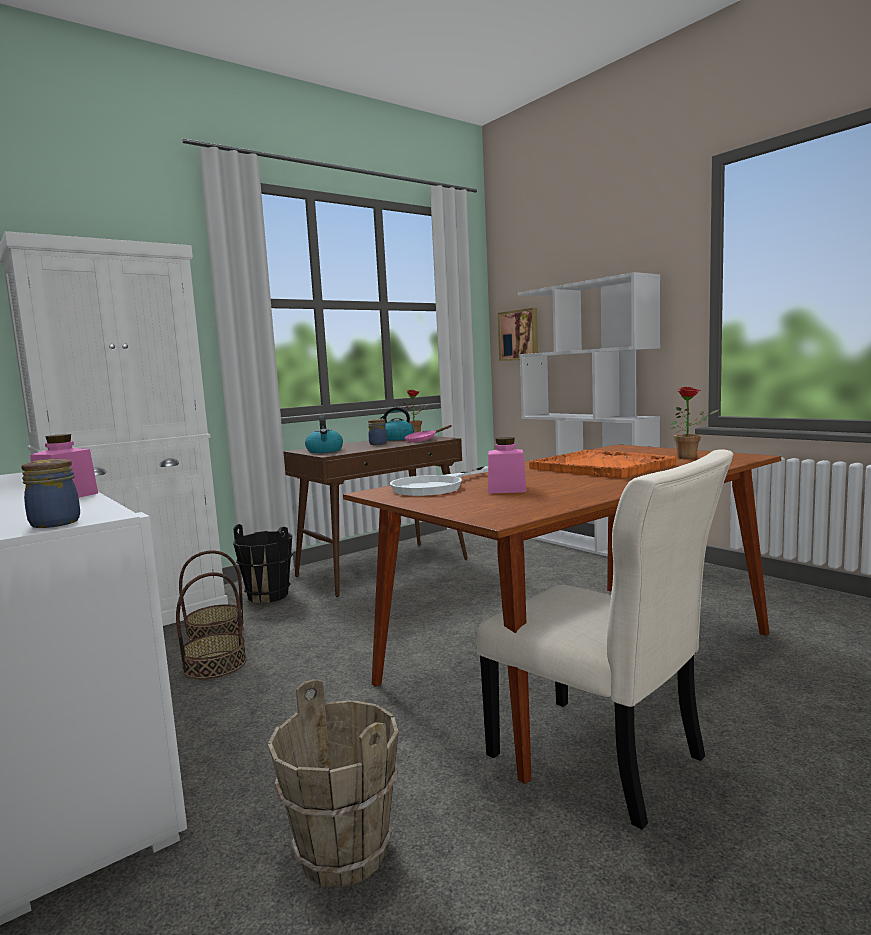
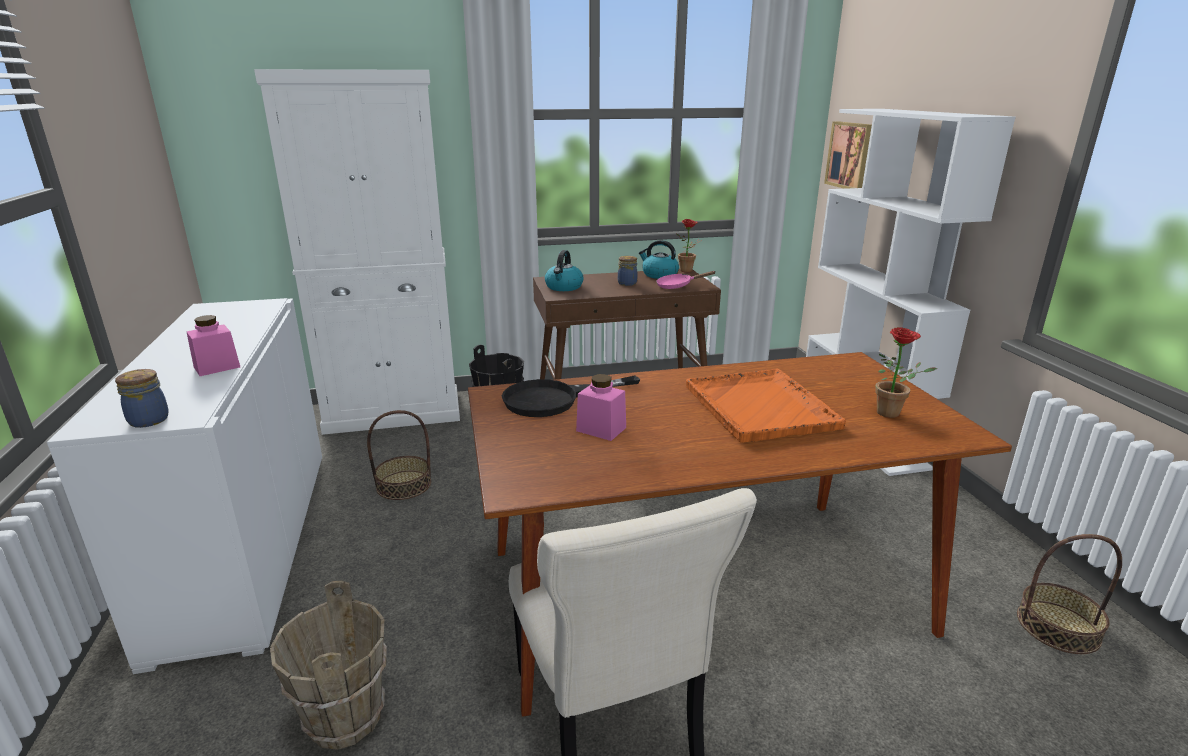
camera: 25 degrees right, 15 degrees up
(215, 632) = (431, 447): basket -> basket (1058, 626)
(436, 486) = (554, 399): white frying pan -> black frying pan

